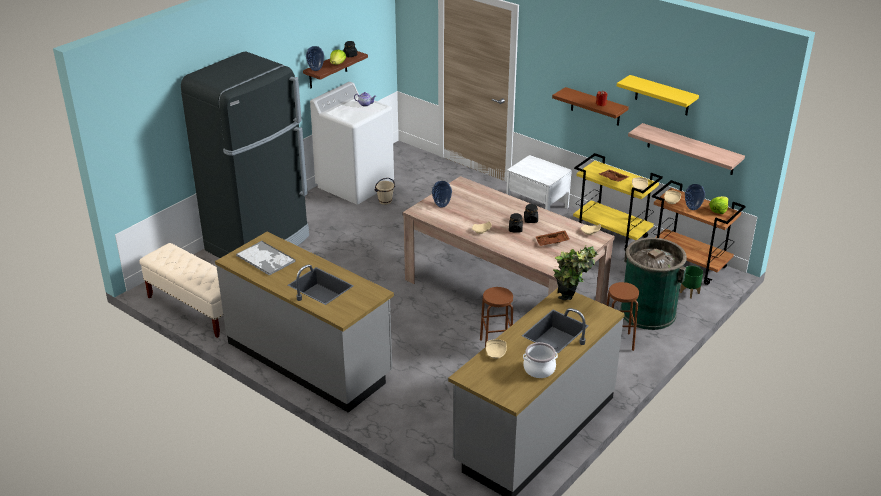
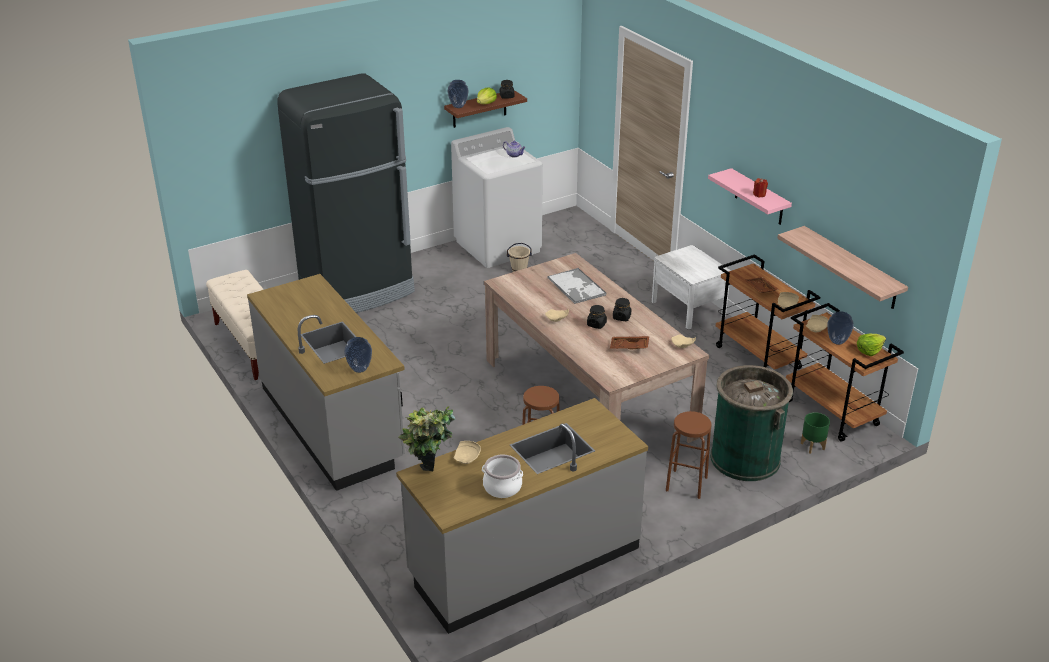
camera: 20 degrees right, 0 degrees up
(266, 259) = (298, 302): tray -> tray (577, 287)
(442, 205) = (532, 281): vase -> vase (360, 369)
(572, 305) = (592, 423): potted plant -> potted plant (429, 479)
(595, 107) = (759, 198): brown shelf -> pink shelf
(612, 234) = (759, 358): yellow cart -> brown cart
(662, 95) = (826, 195): yellow shelf -> none

